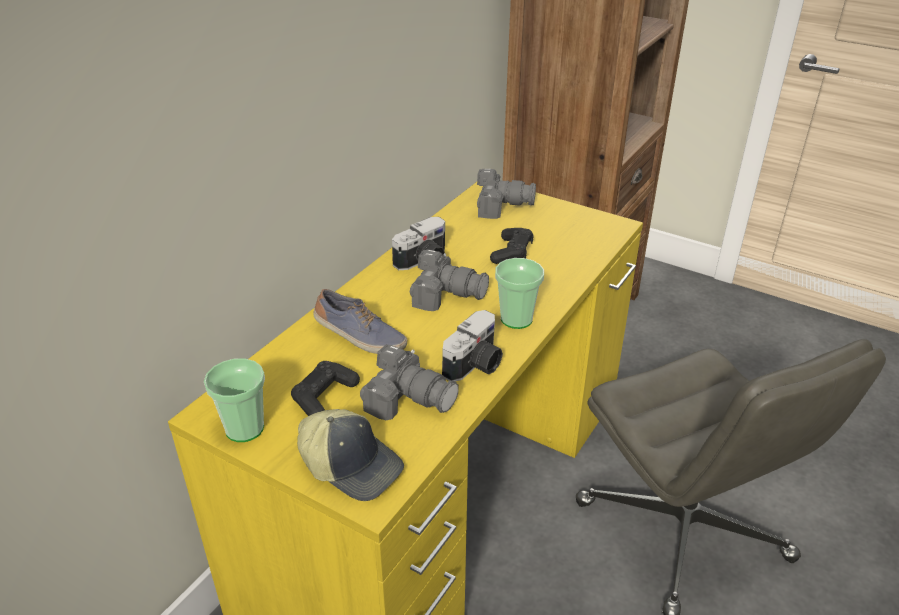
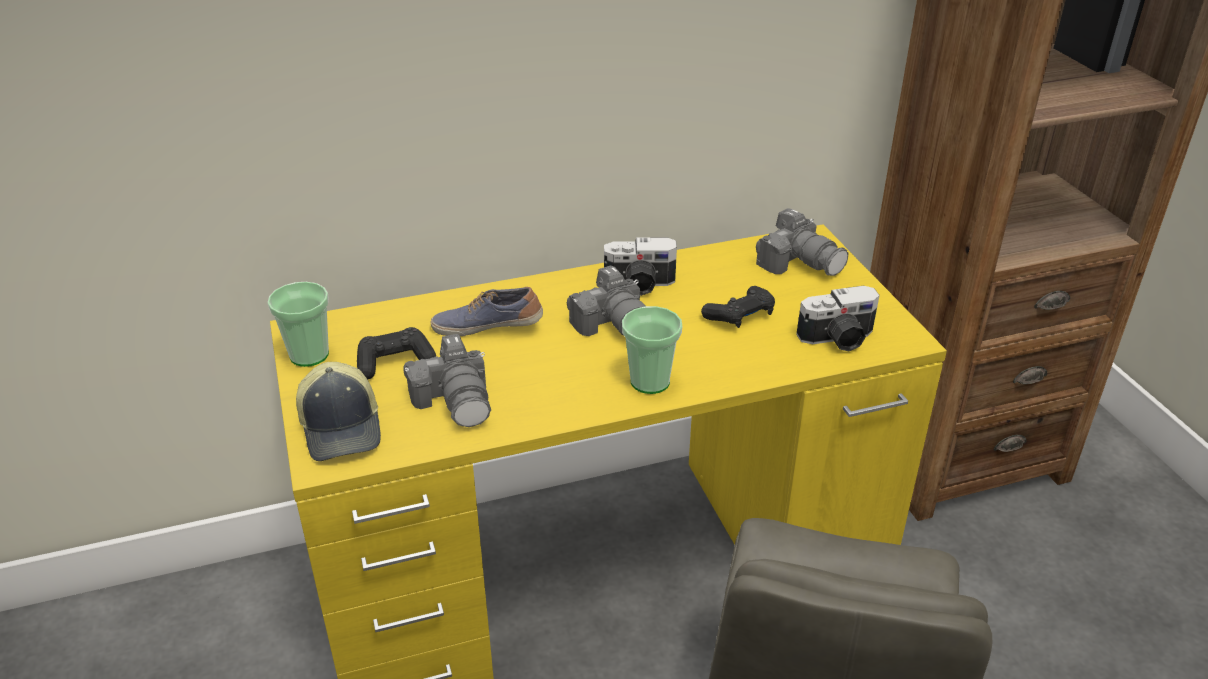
camera: 40 degrees right, 0 degrees up
(359, 337) = (487, 327): shoe -> shoe turned 120 degrees clockwise
(476, 365) = (551, 403): camera -> camera (838, 339)

